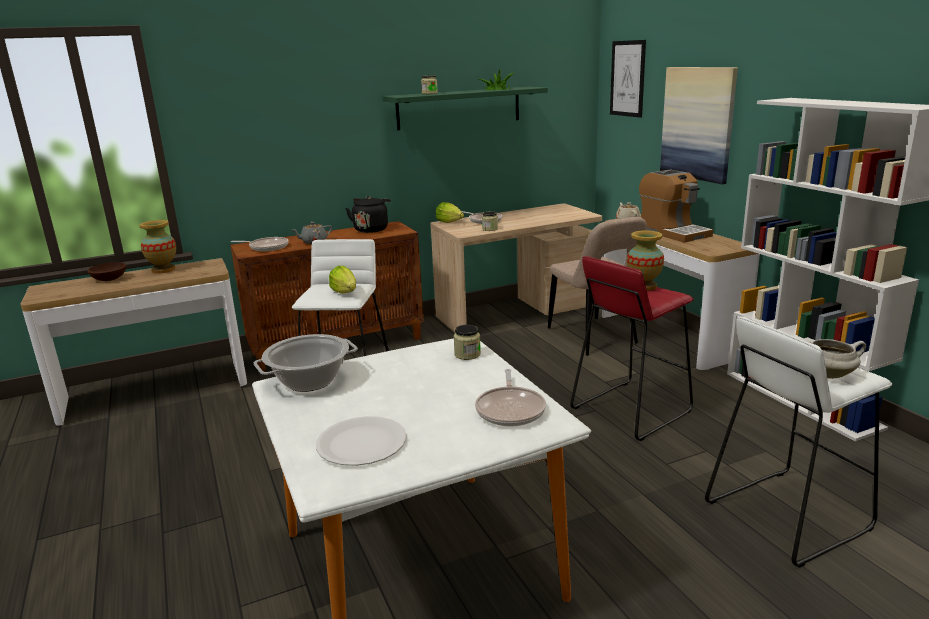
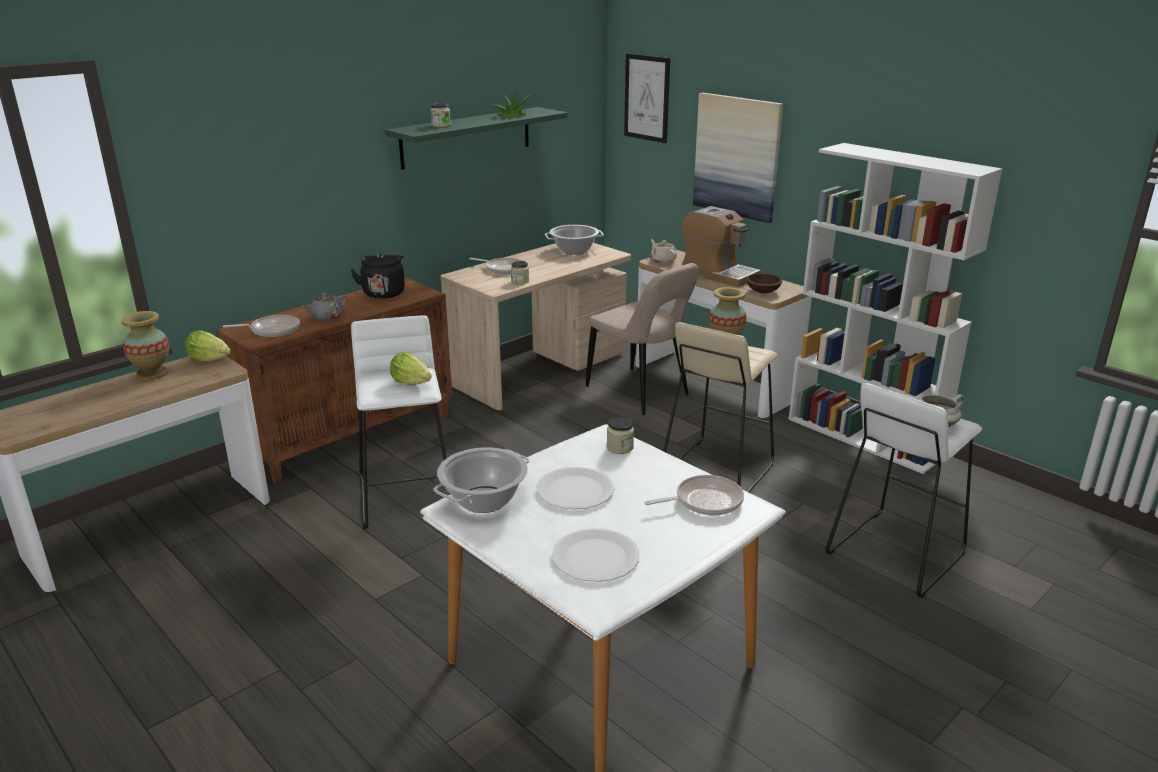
camera: 20 degrees left, 5 degrees up
(110, 279) = (90, 395): brown bowl -> brown bowl (763, 291)
(395, 384) = (575, 490): none -> white plate
(449, 222) = (463, 274): lettuce -> lettuce (209, 360)
(510, 409) = (704, 501): frying pan -> frying pan turned 90 degrees counterclockwise
(554, 211) = (574, 250): none -> cooking pot
(630, 410) = (716, 471): red stool -> beige stool

